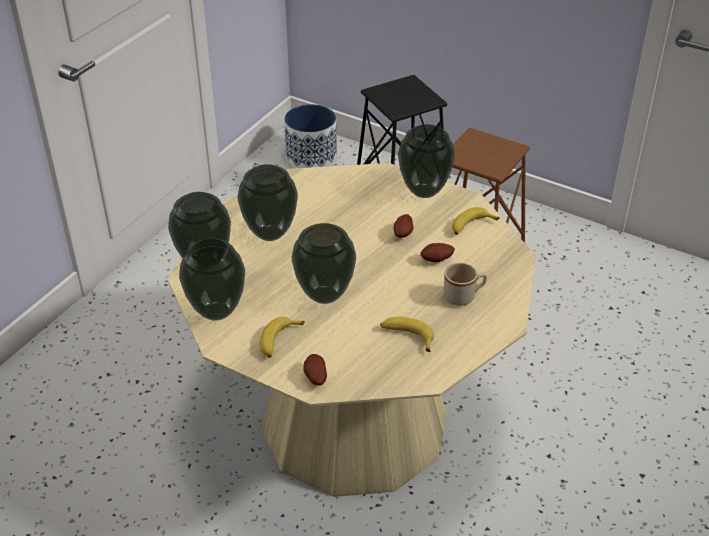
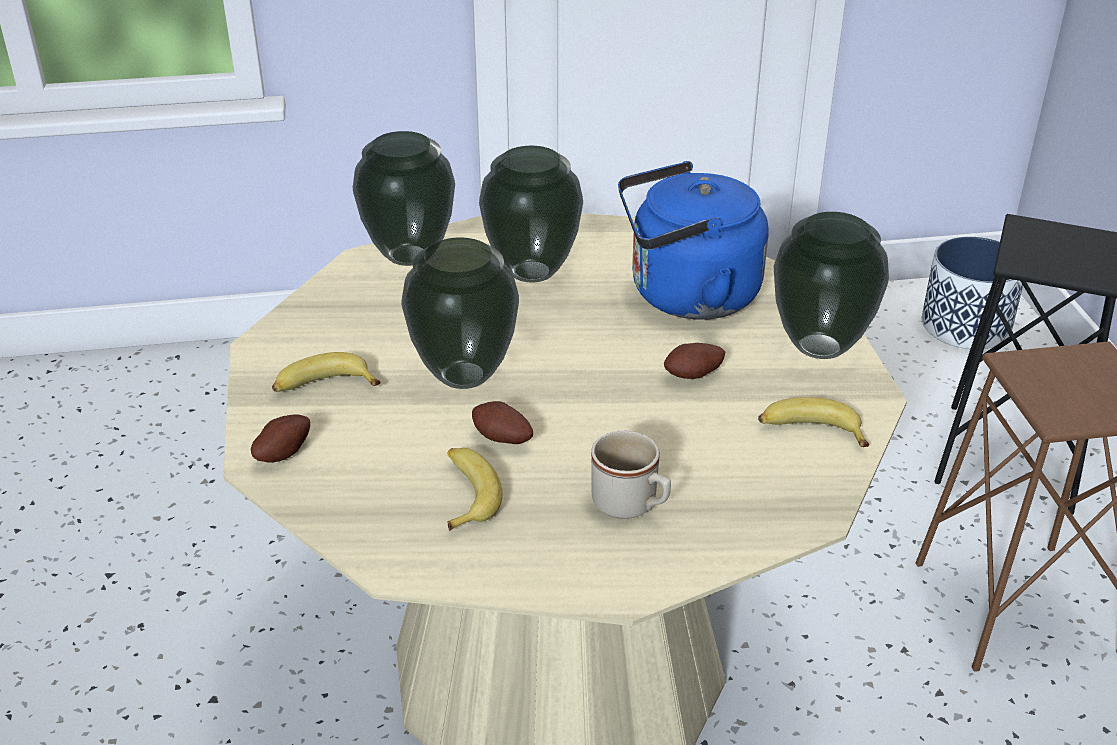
camera: 50 degrees right, 5 degrees down
(216, 311) = (327, 310): vase -> none
(346, 203) = (686, 296): none -> blue kettle
(437, 260) = (679, 437): potato -> potato (501, 440)

